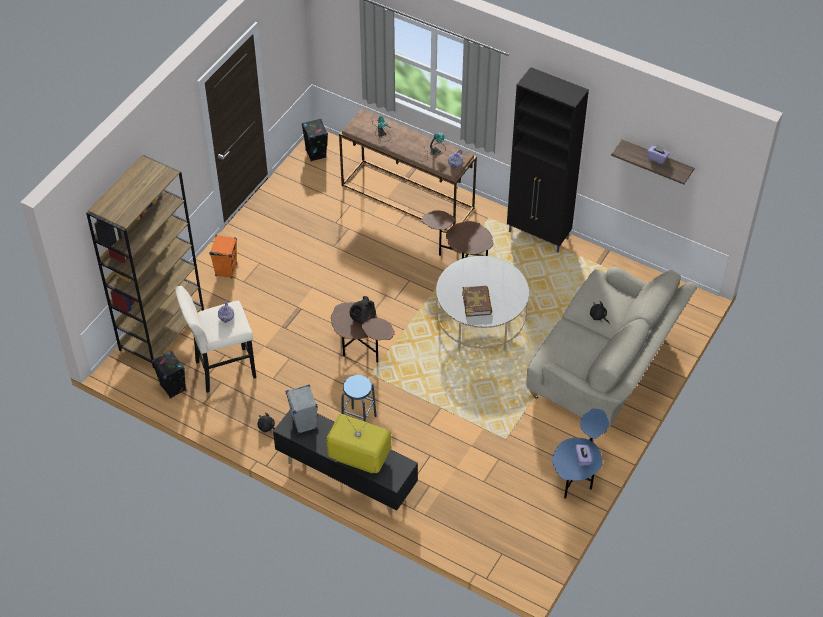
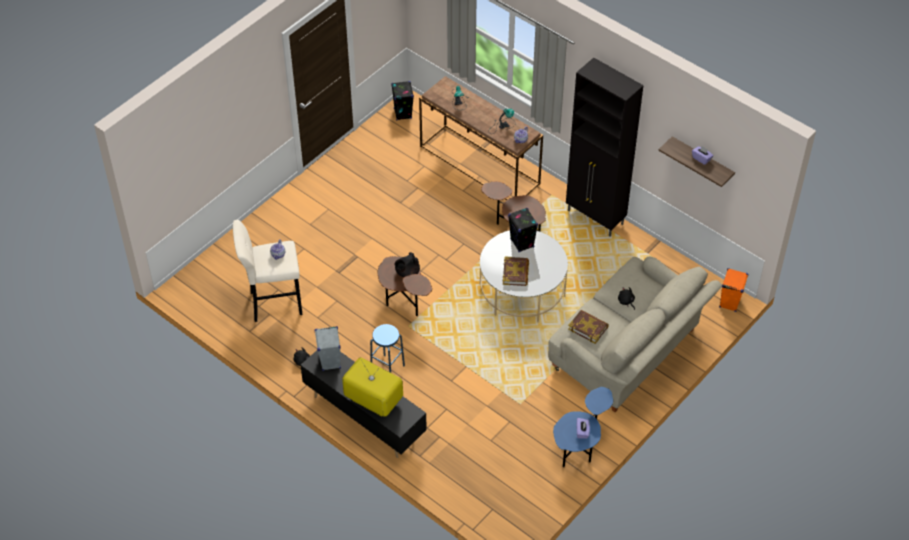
camera: 10 degrees right, 0 degrees up
(162, 329) = (226, 258): brown bookcase -> none
(173, 388) = (225, 313): black speaker -> black speaker (522, 243)
(226, 270) = (296, 211): orange speaker -> orange speaker (729, 302)
(566, 349) = (588, 328): none -> book

